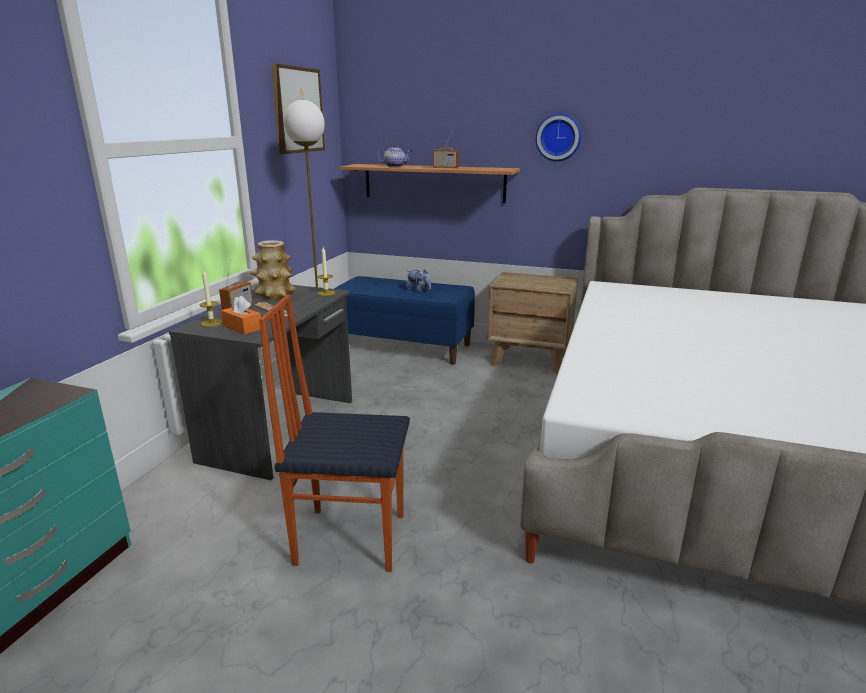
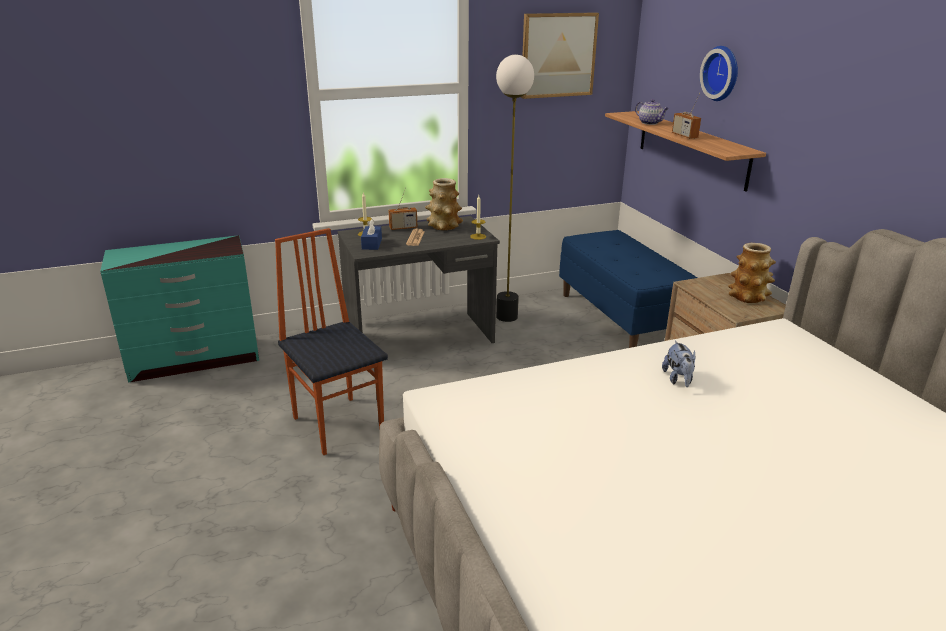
camera: 50 degrees right, 5 degrees up
(242, 327) = (372, 244): orange tissue box -> blue tissue box
(419, 291) = (635, 264): plush toy -> plush toy (678, 379)
(543, 279) = (748, 297): none -> vase
(558, 137) = (809, 123): wall clock -> wall clock (722, 73)

